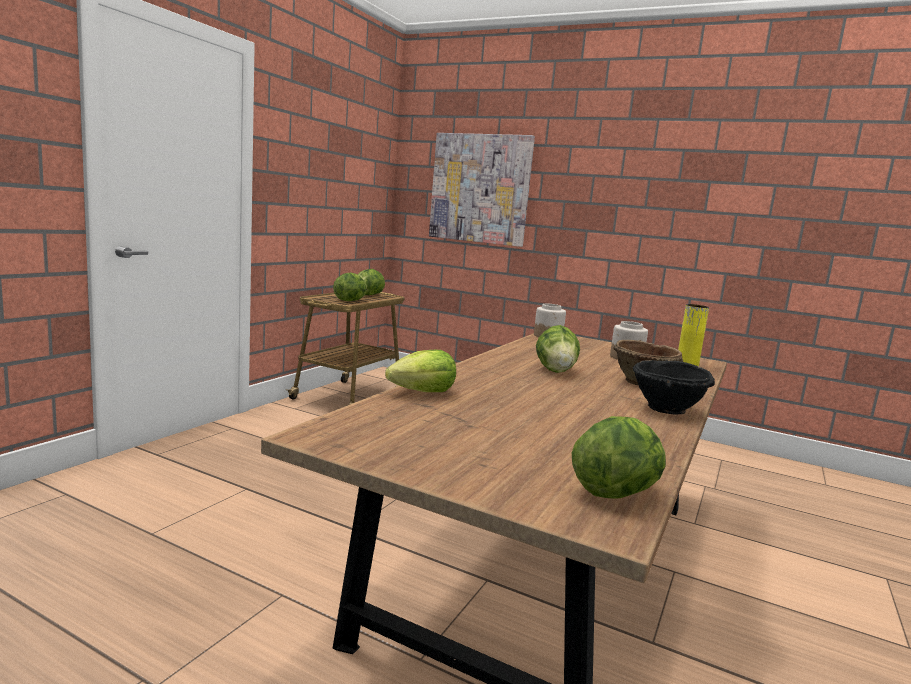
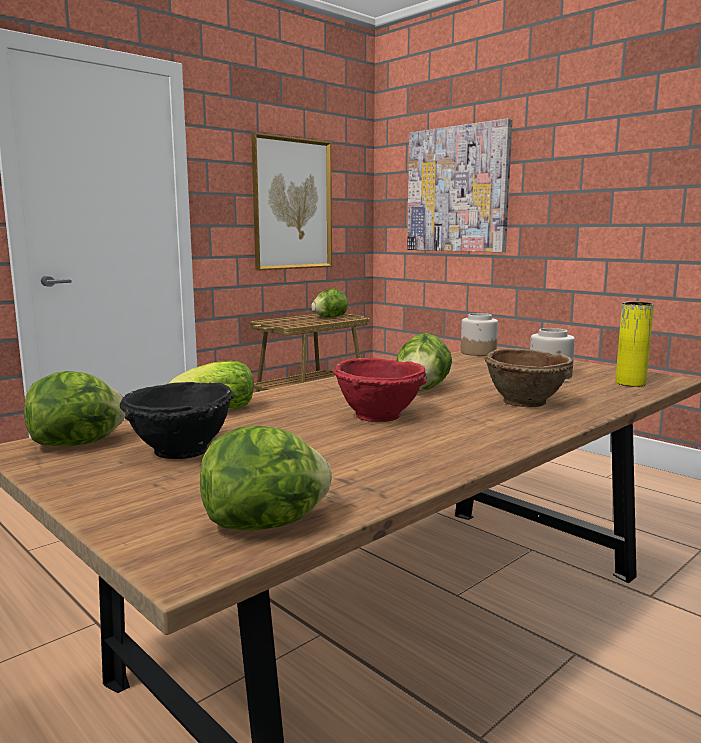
camera: 20 degrees right, 0 degrees up
(334, 187) = (292, 204): none -> picture
(350, 301) = (301, 323): lettuce -> lettuce (78, 444)
(560, 396) = (380, 416): none -> red bowl
(667, 409) = (507, 434): black bowl -> black bowl (180, 452)

